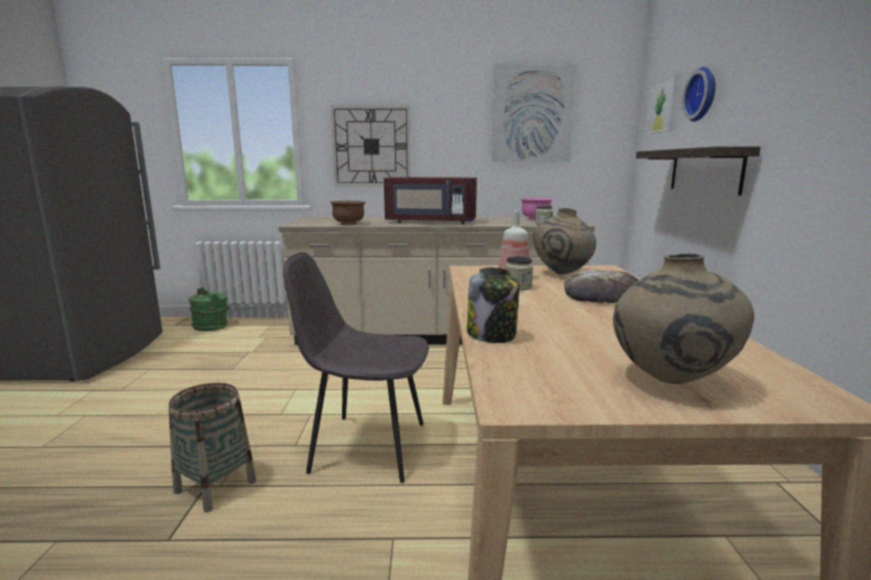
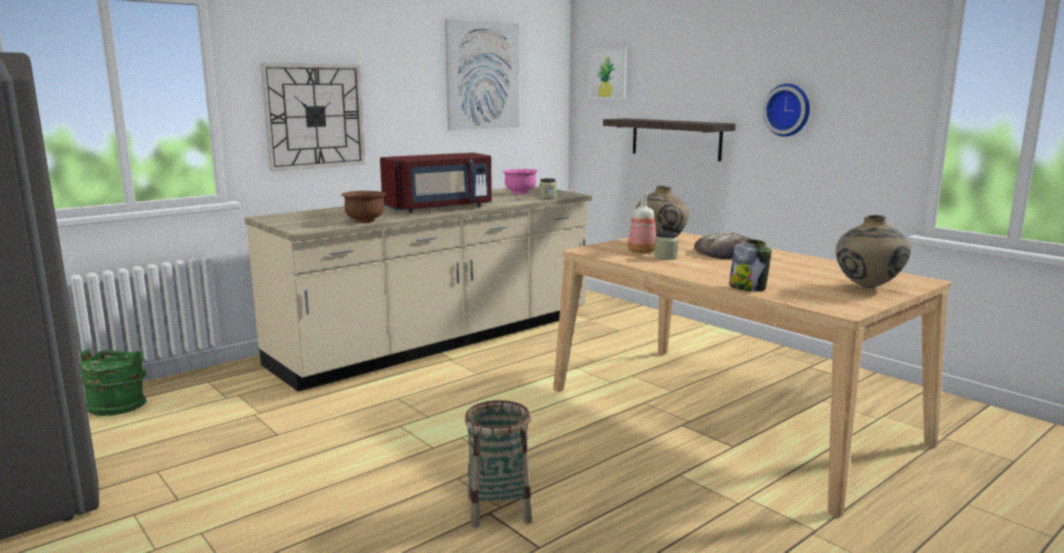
camera: 40 degrees left, 0 degrees up
(365, 446) = (558, 439): grey chair -> none
(703, 94) = (663, 71): wall clock -> wall clock (788, 110)

